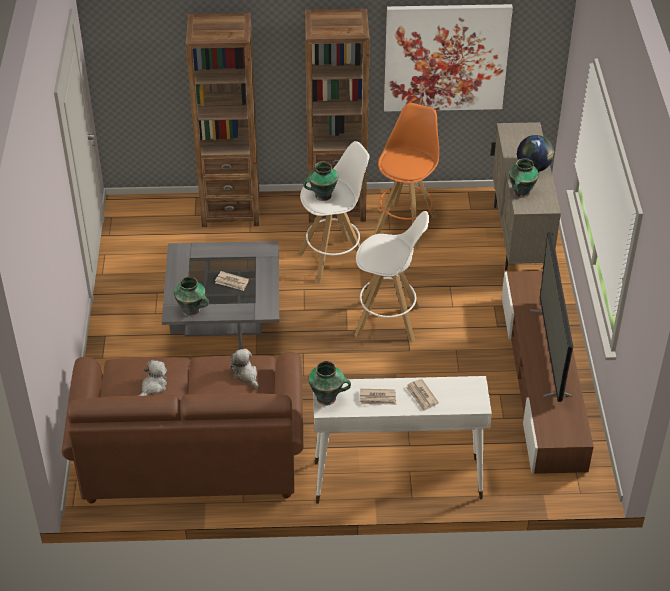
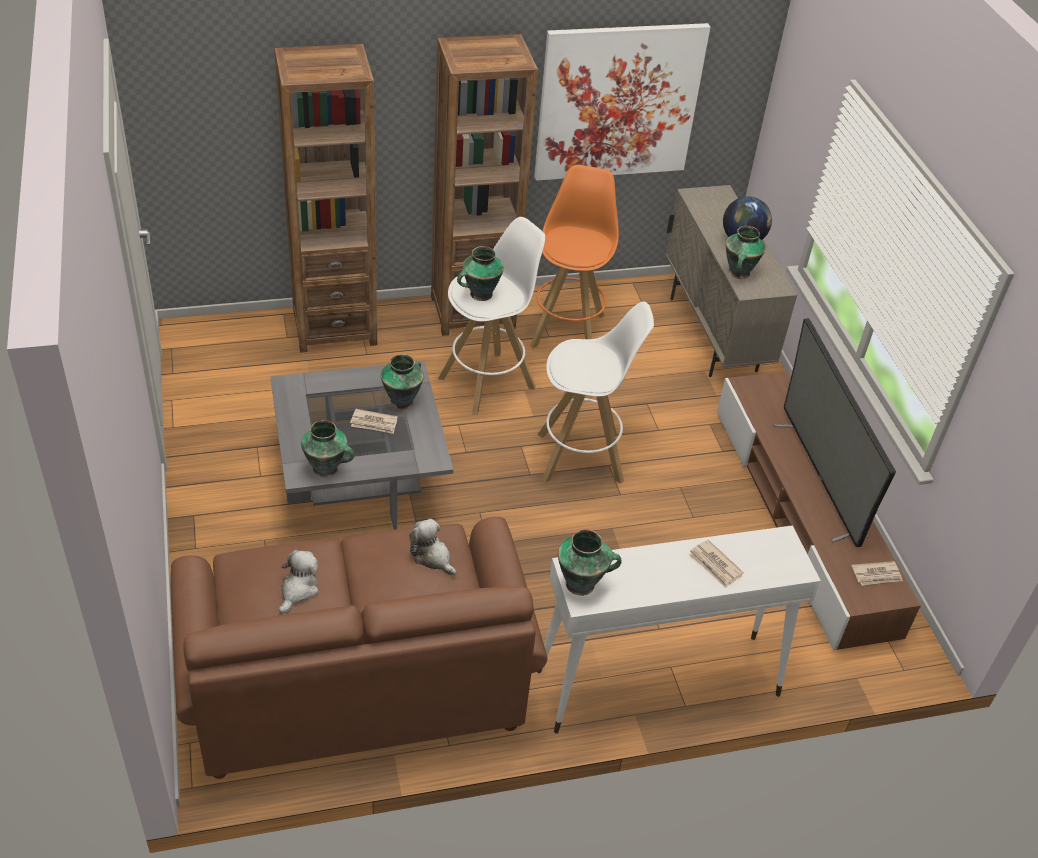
camera: 15 degrees left, 0 degrees up
(256, 268) = (403, 401): none -> vase
(378, 398) = (654, 576): newspaper -> newspaper (877, 575)

